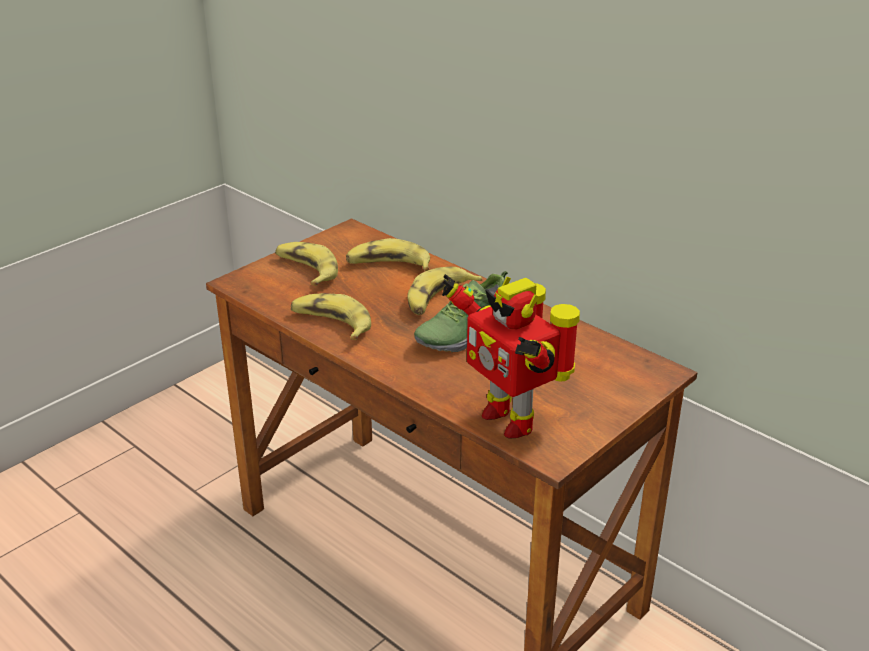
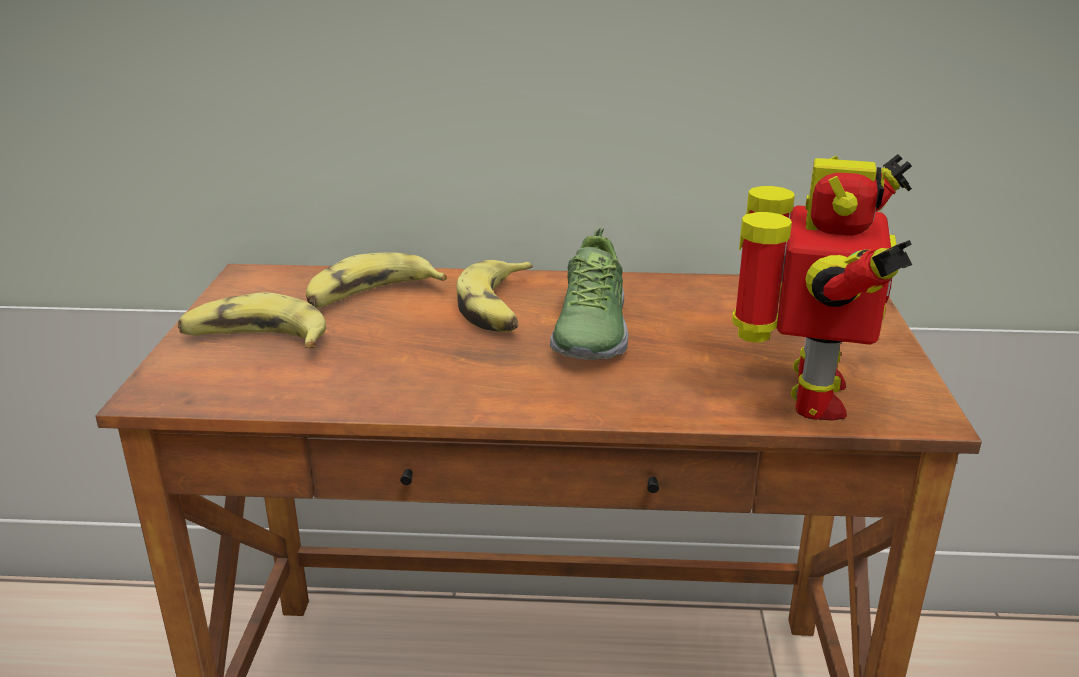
camera: 40 degrees left, 5 degrees down
(331, 324) = (401, 389): banana -> none
(510, 418) = (809, 398): toy robot -> toy robot turned 90 degrees counterclockwise

